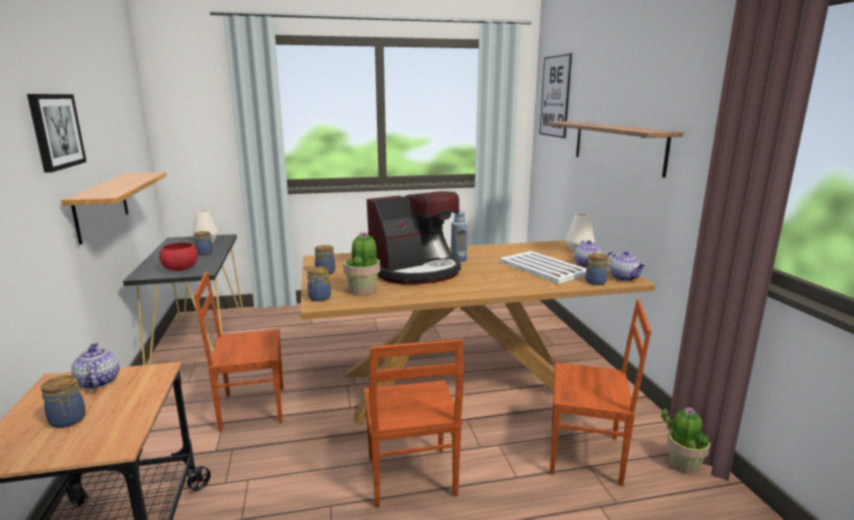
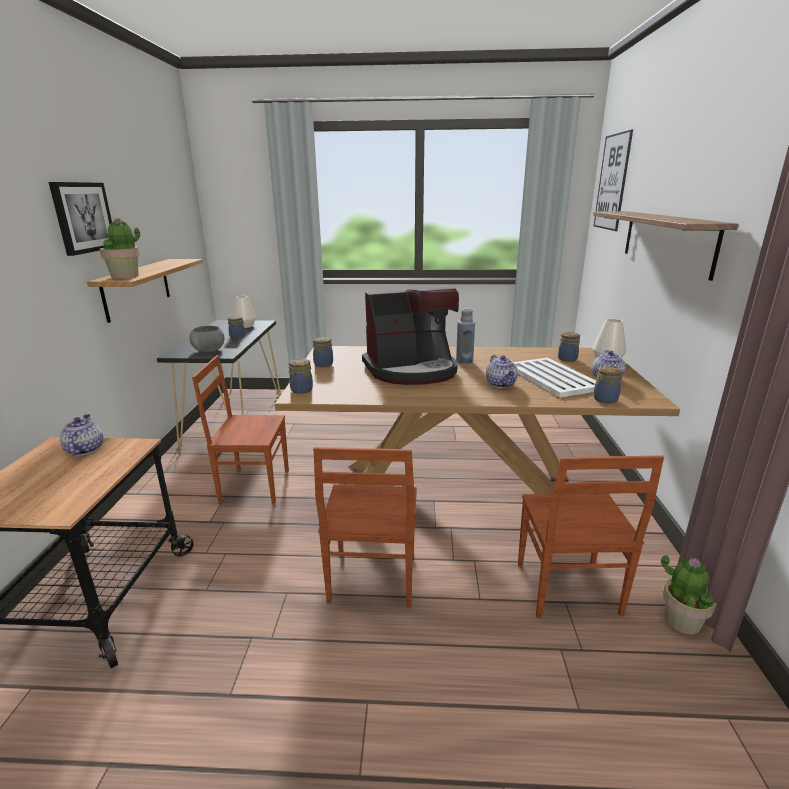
camera: 15 degrees right, 5 degrees up
(68, 420) = (41, 482): jar -> jar (568, 359)
(180, 269) = (208, 350): red bowl -> grey bowl
(363, 290) = (347, 386): potted plant -> potted plant (125, 276)
(586, 456) = (566, 590): brown chair -> brown chair turned 60 degrees clockwise
(624, 278) = (644, 397): teapot -> teapot (501, 384)

